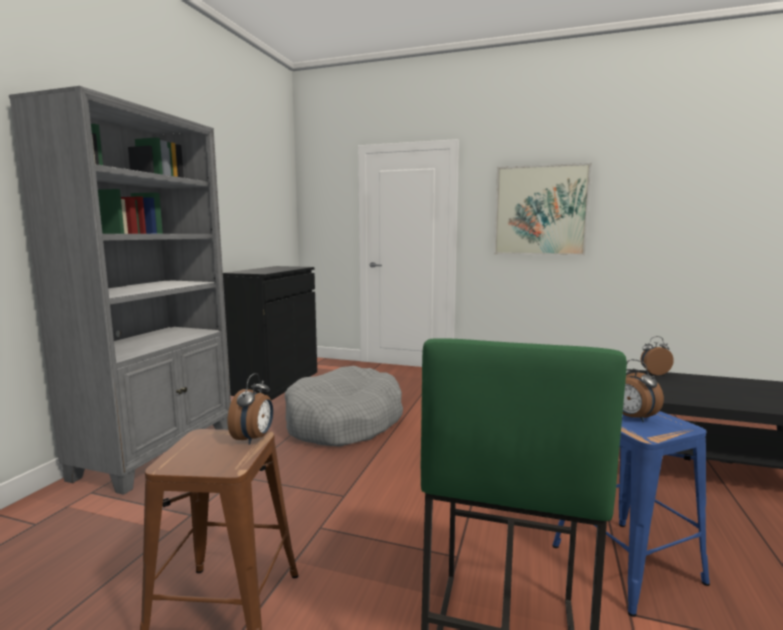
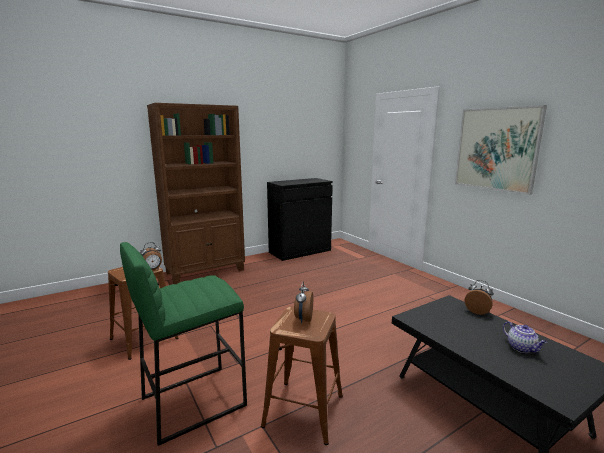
camera: 40 degrees right, 5 degrees up
(158, 452) = (206, 271): grey bookcase -> brown bookcase
(344, 422) = (297, 283): grey dog bed -> none
(627, 563) = (304, 410): blue stool -> brown stool
(742, 389) = (522, 348): none -> teapot

